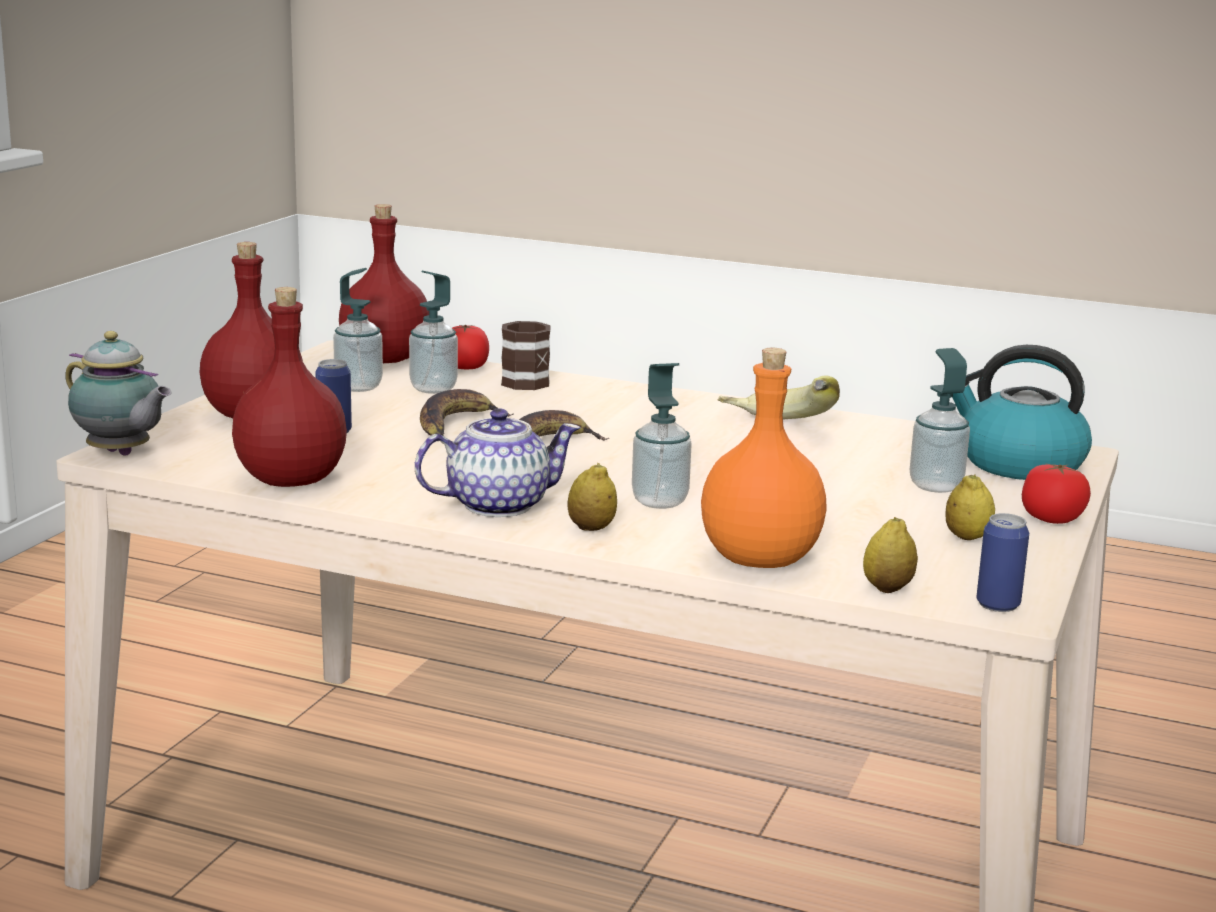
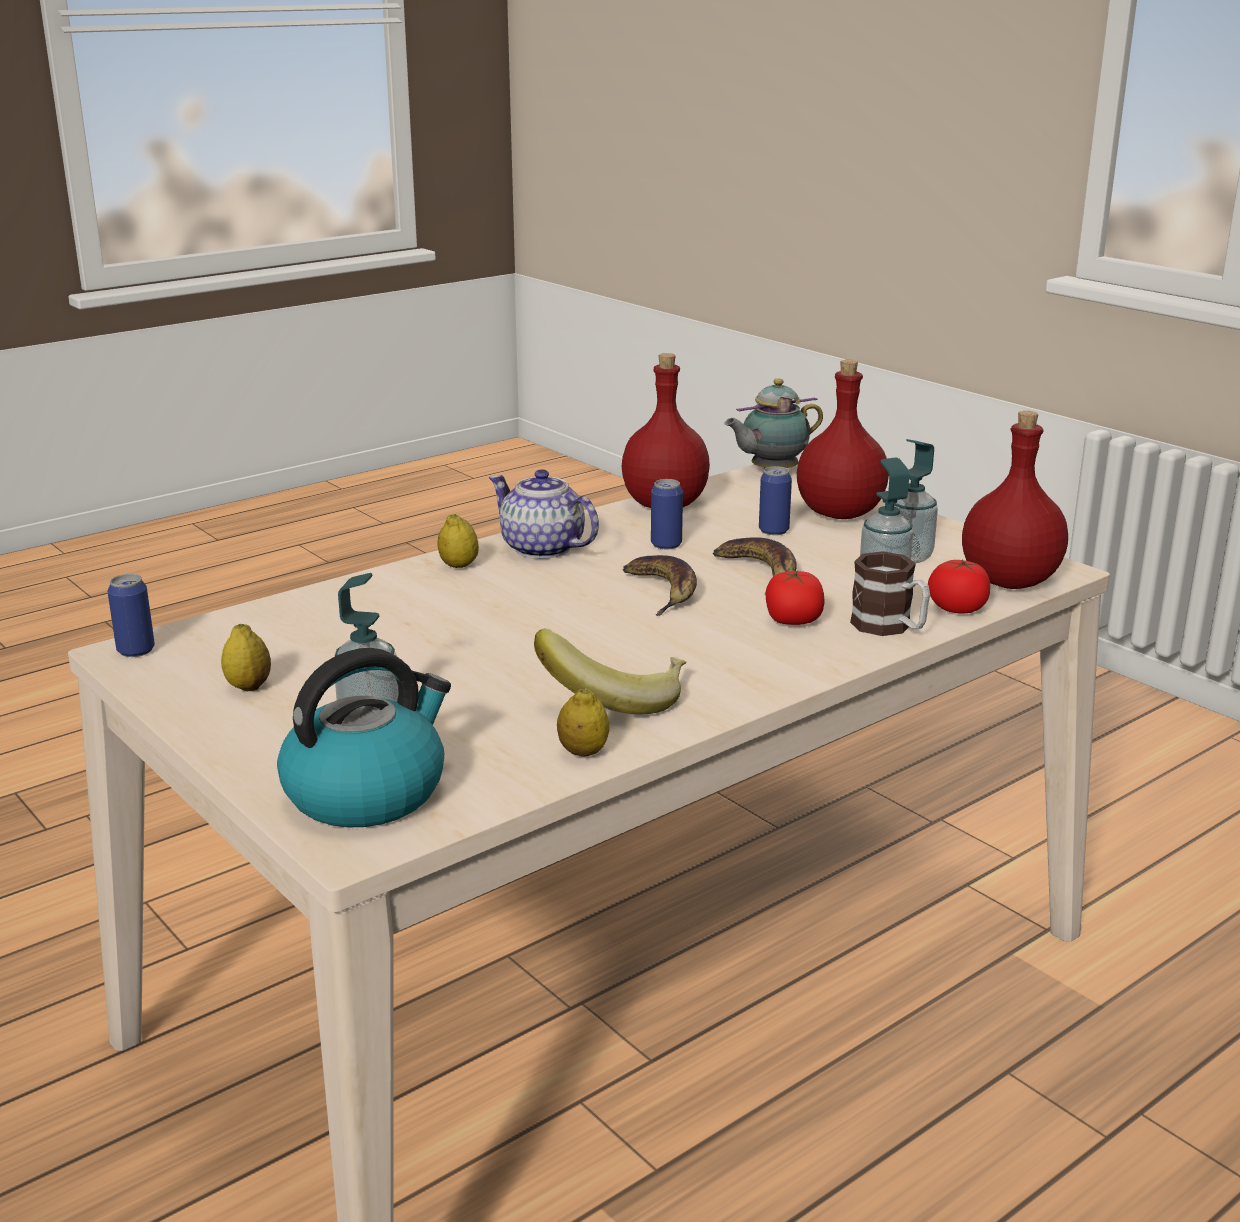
camera: 120 degrees right, 5 degrees up
(423, 462) = (666, 545): none -> can
(496, 505) = (543, 549): teapot -> teapot turned 120 degrees clockwise
(659, 501) = (483, 599): soap dispenser -> none
(762, 560) = (327, 601): orange bottle -> none
(887, 588) = (220, 625): lemon -> lemon (583, 752)
(1051, 518) = (225, 742): tomato -> tomato (793, 621)

